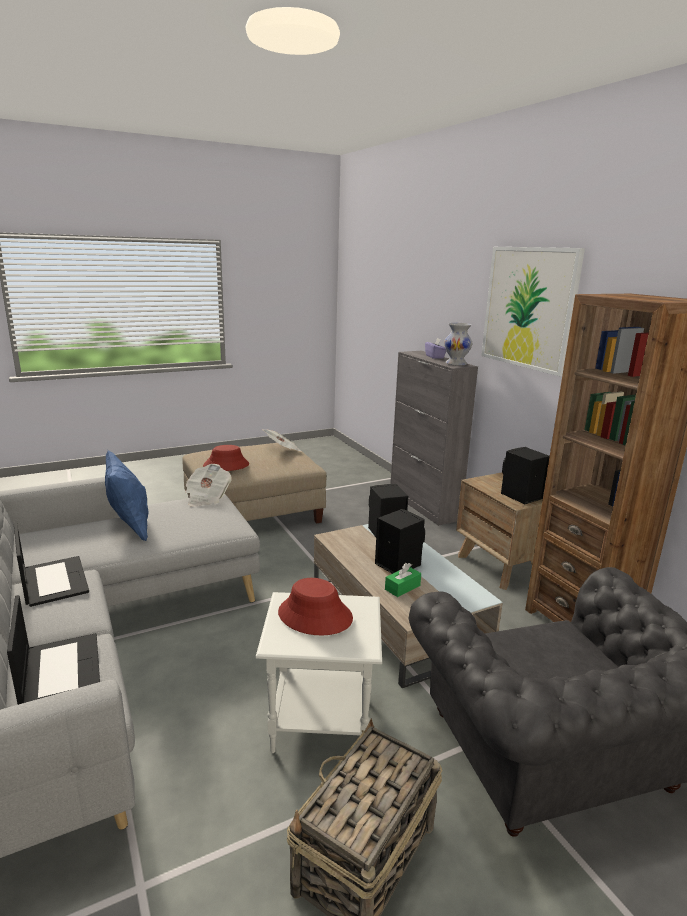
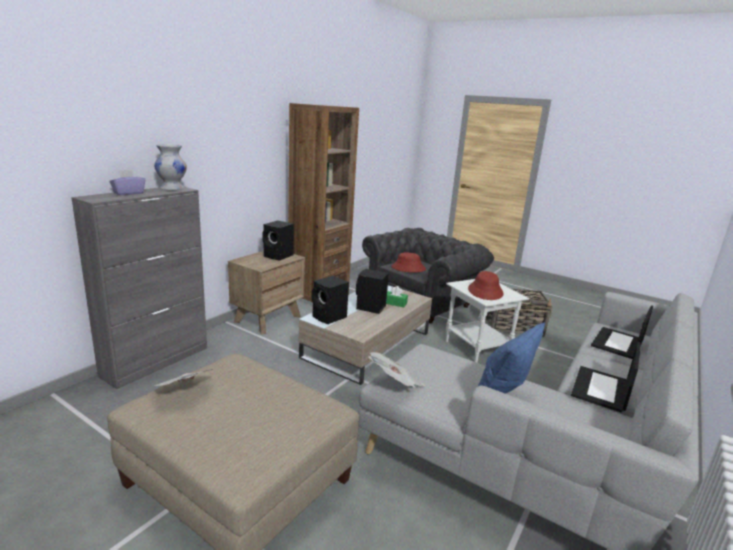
camera: 120 degrees left, 0 degrees up
(226, 465) = (285, 414): red hat -> red hat (408, 268)
(529, 308) = (218, 119): picture -> none

